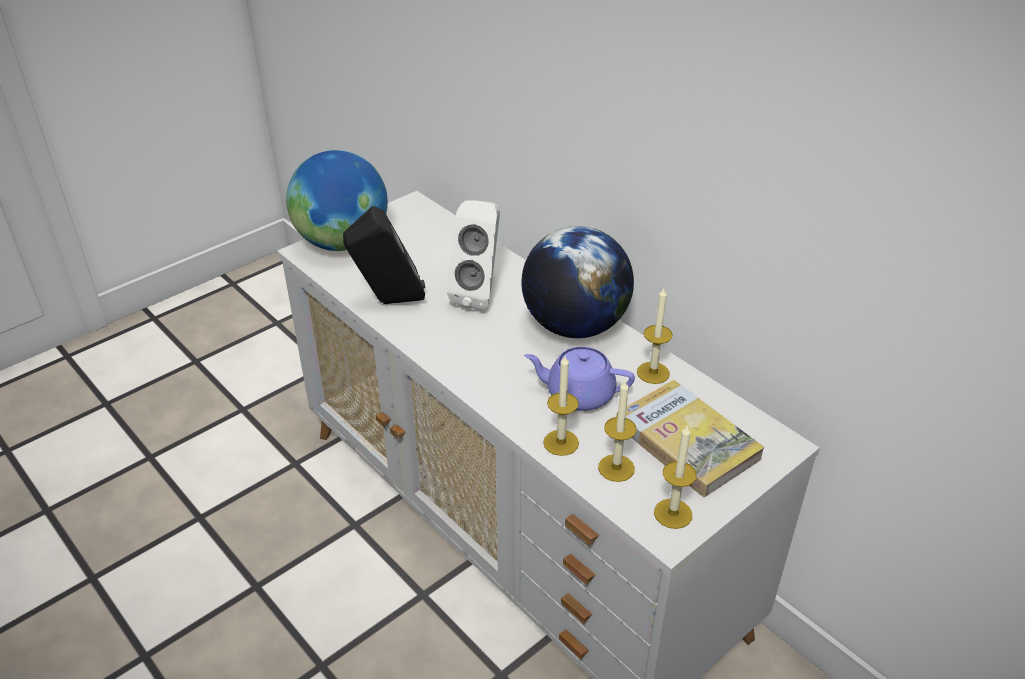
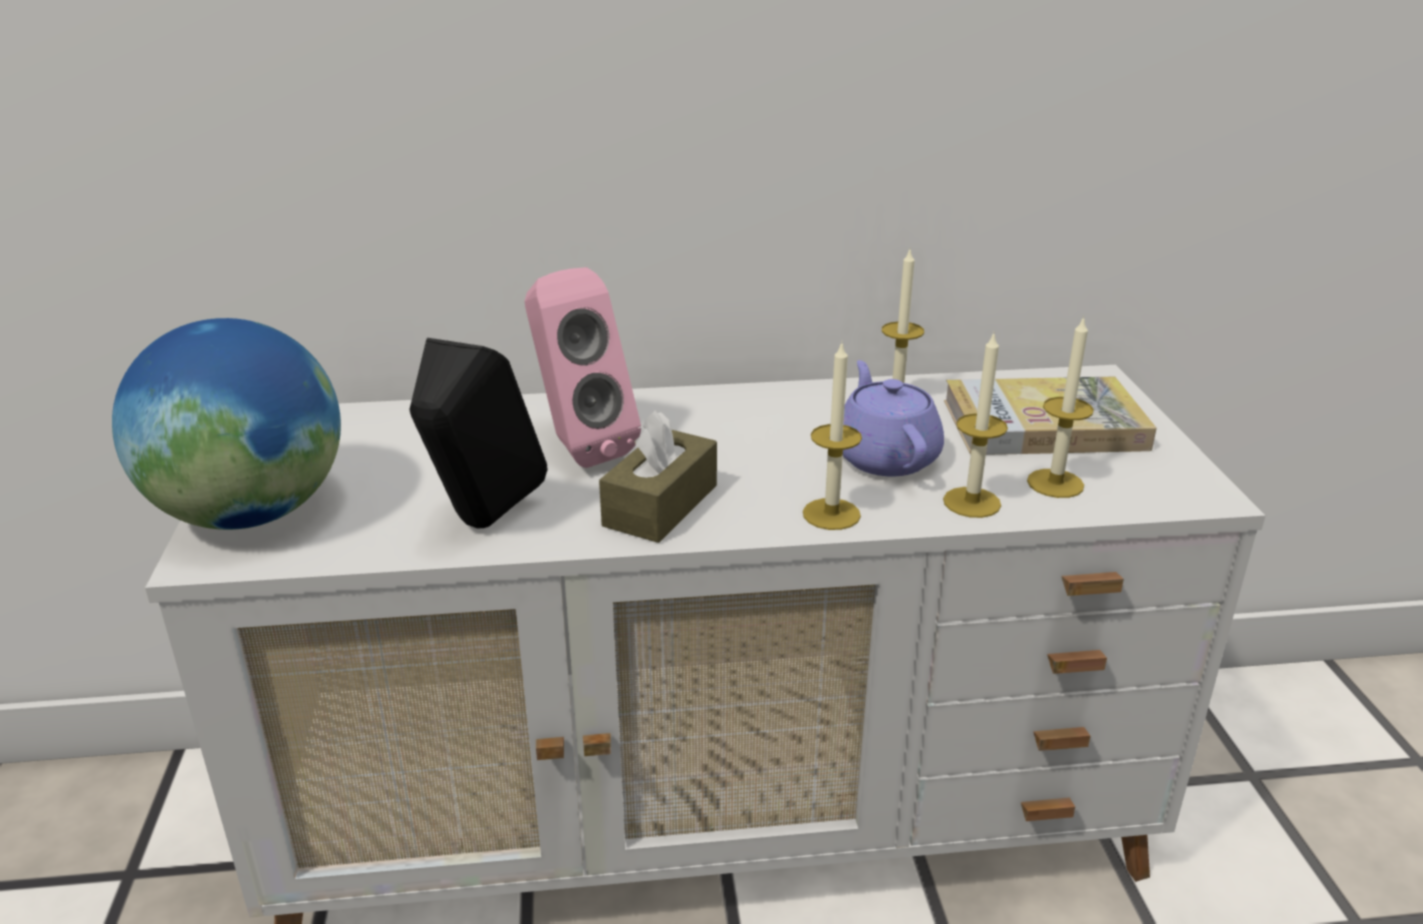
camera: 55 degrees left, 10 degrees down
(453, 342) = (660, 505): none -> brown tissue box
(480, 294) = (578, 448): white speaker -> pink speaker
(575, 326) = (744, 411): globe -> none
(578, 394) = (885, 456): purple teapot -> purple teapot turned 120 degrees clockwise
(673, 513) = (1167, 478): candle -> candle (831, 514)

